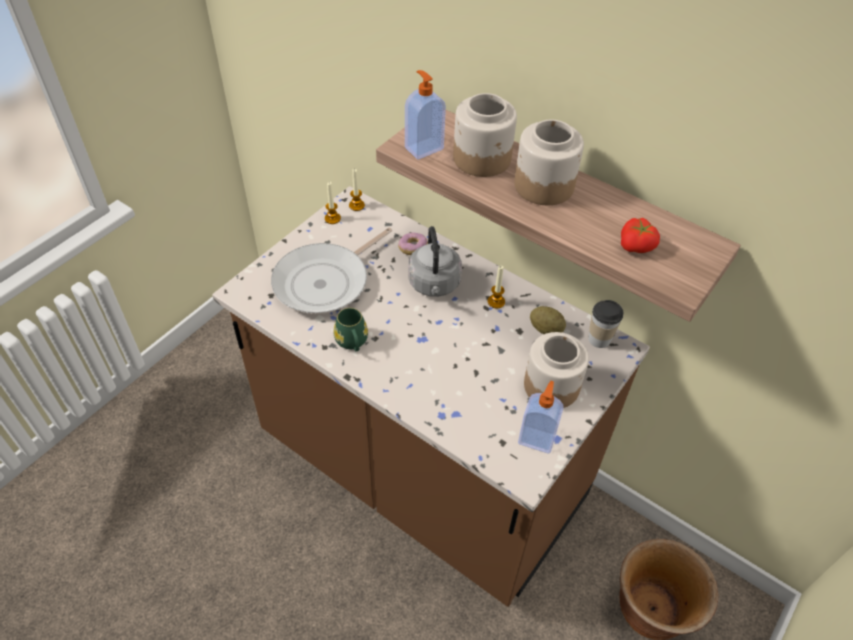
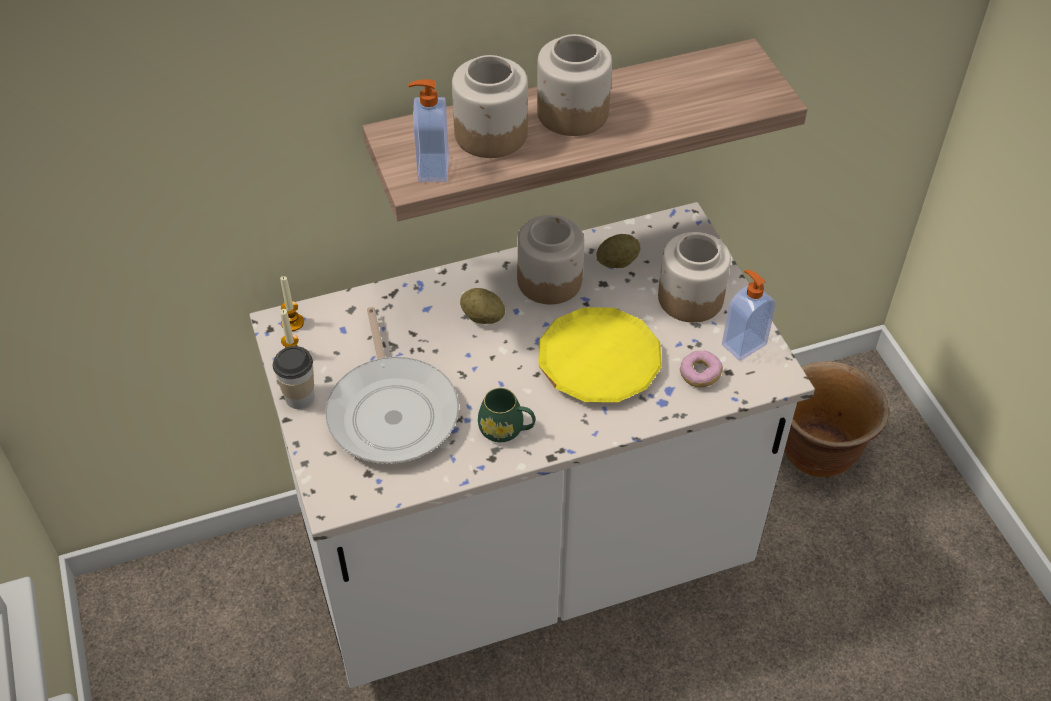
camera: 55 degrees left, 0 degrees up
(413, 248) = (411, 307): donut -> donut (700, 375)
(421, 470) = (524, 557): brown counter -> white counter
(434, 285) = (482, 317): grey kettle -> potato
(449, 362) = (599, 361): none -> yellow plate
(496, 302) = (549, 280): candle -> jar
(599, 339) = (661, 231): cup -> cup (300, 397)
(637, 246) = (706, 98): tomato -> none

